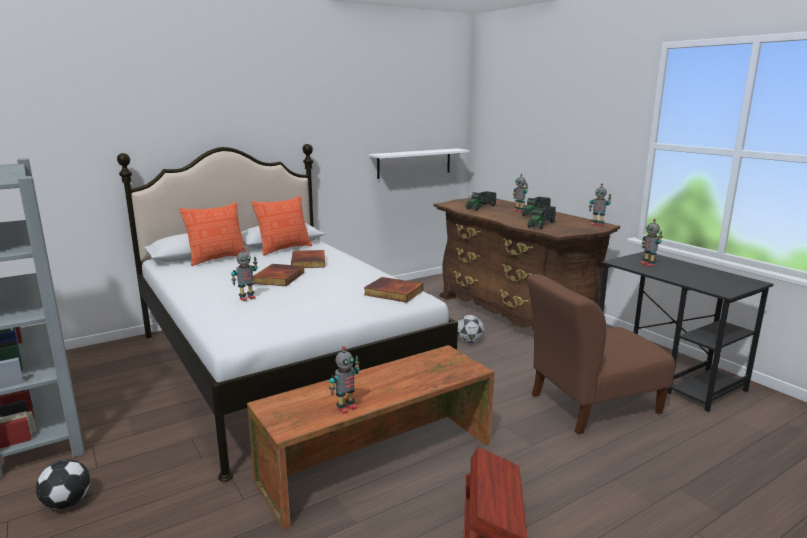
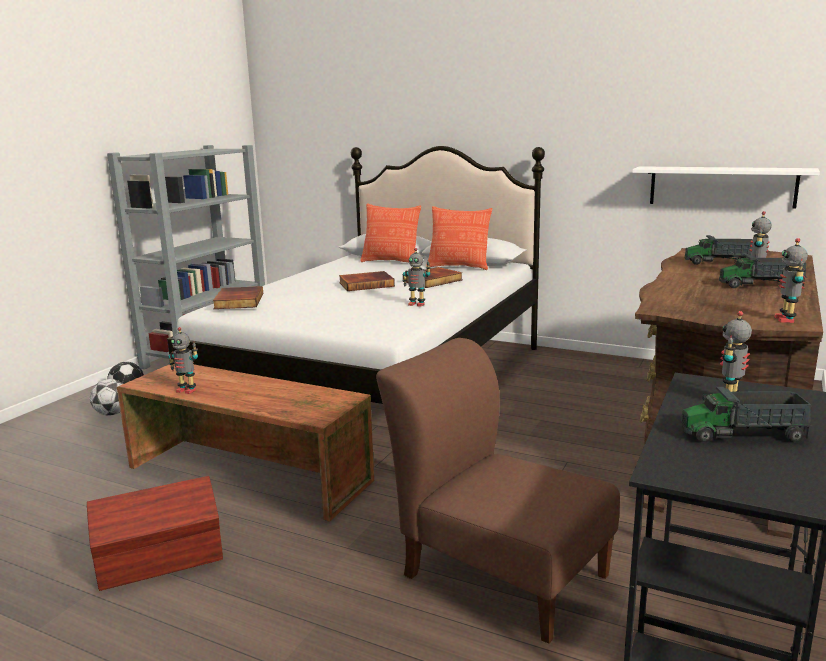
camera: 60 degrees right, 0 degrees up
(247, 298) = (299, 290): toy robot -> toy robot (417, 304)
(393, 293) = (386, 322): book -> book (238, 301)
(469, 341) = (569, 446): football -> football (112, 413)
(541, 224) = (693, 297): toy truck -> toy truck (743, 435)

